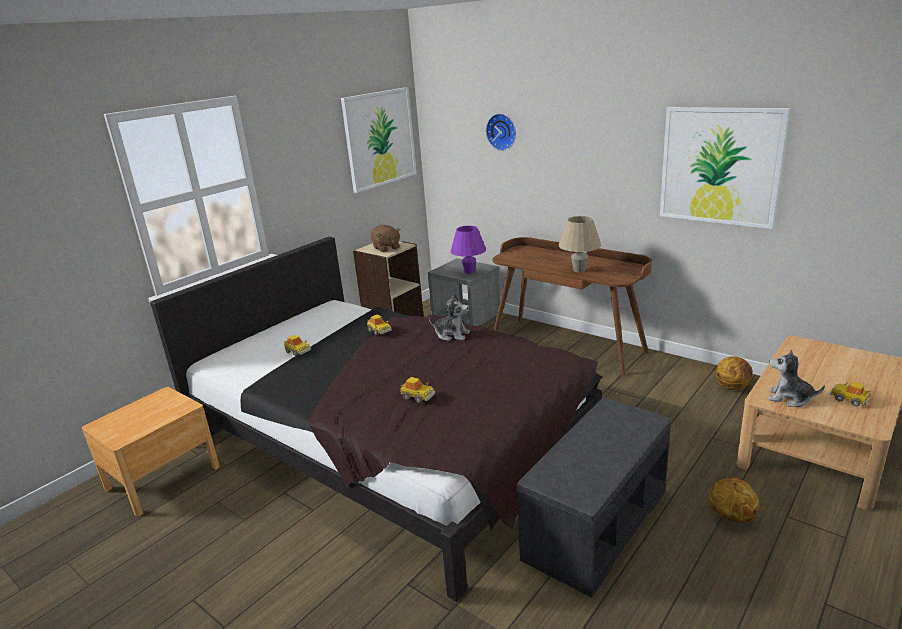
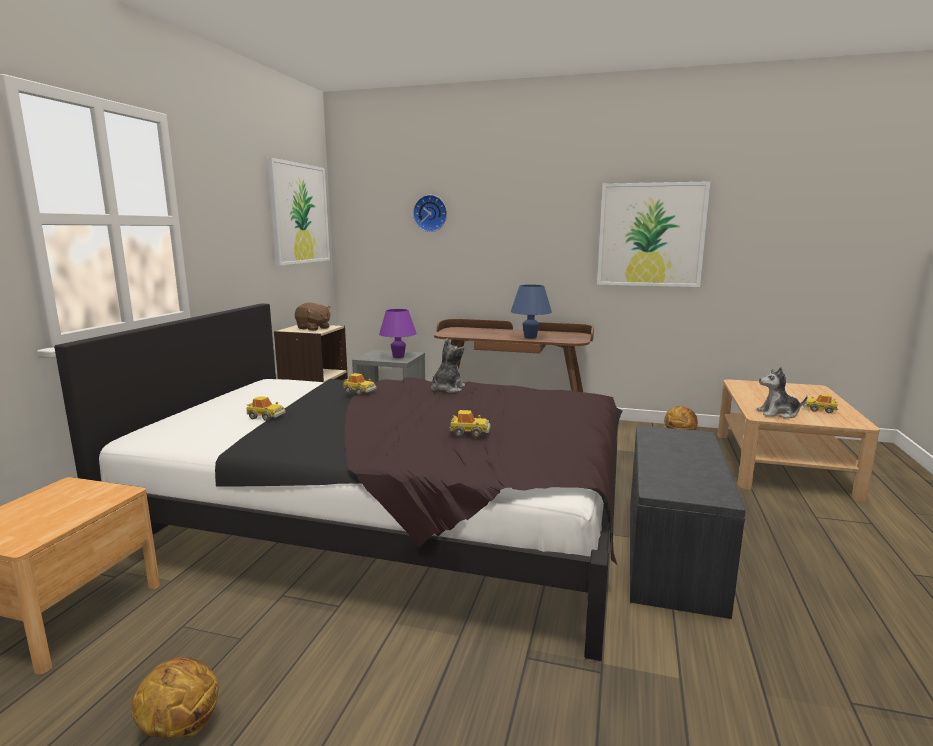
camera: 25 degrees left, 10 degrees down
(452, 335) = (447, 389): plush toy -> plush toy turned 60 degrees counterclockwise
(579, 270) = (530, 337): beige table lamp -> blue table lamp
(731, 517) = (776, 525): basketball -> basketball (180, 728)

